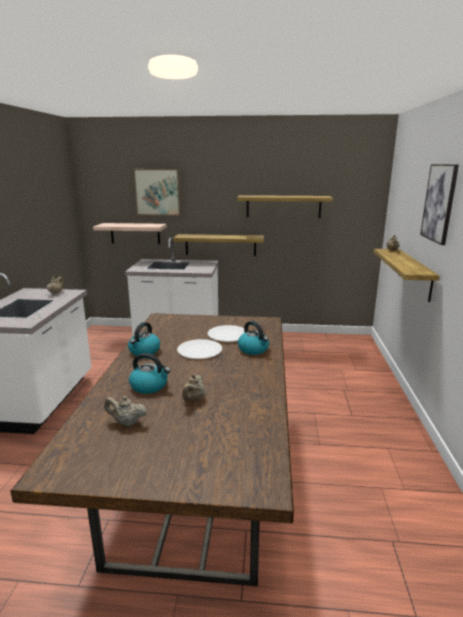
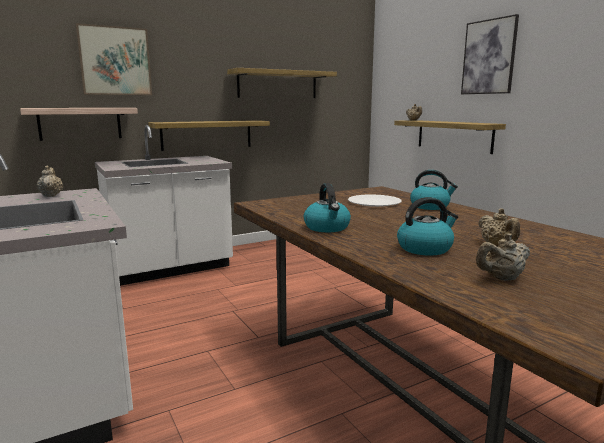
camera: 35 degrees left, 5 degrees down
(199, 350) = (384, 216): white plate -> none

